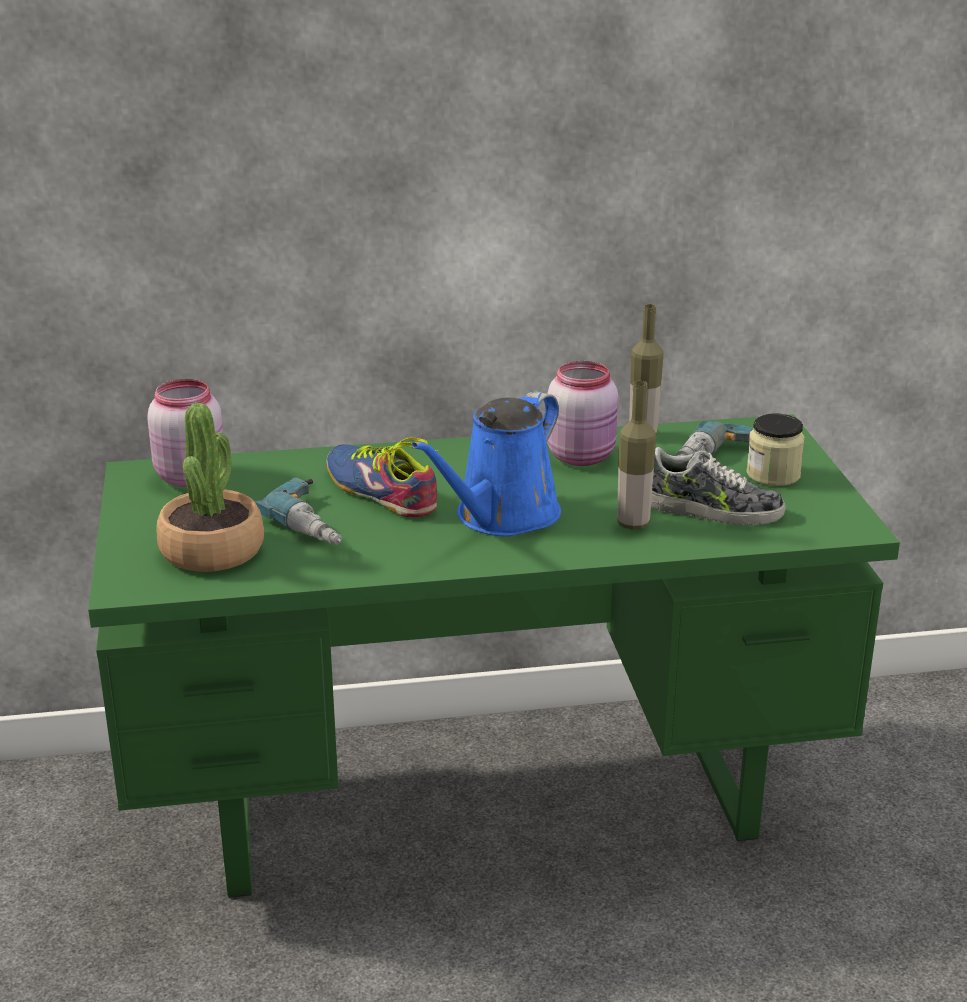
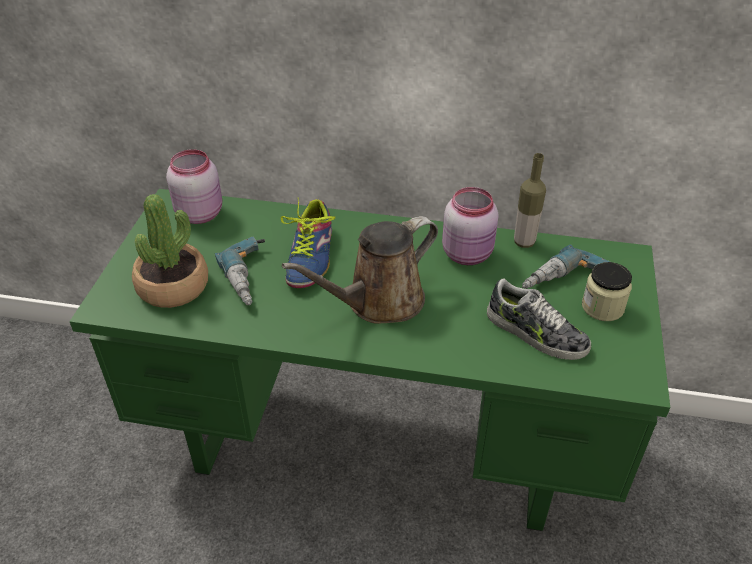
camera: 20 degrees right, 15 degrees up
(380, 491) = (310, 256): shoe -> shoe turned 150 degrees counterclockwise
(501, 517) = (378, 302): blue watering can -> brown watering can
(633, 524) = (469, 333): bottle -> none

